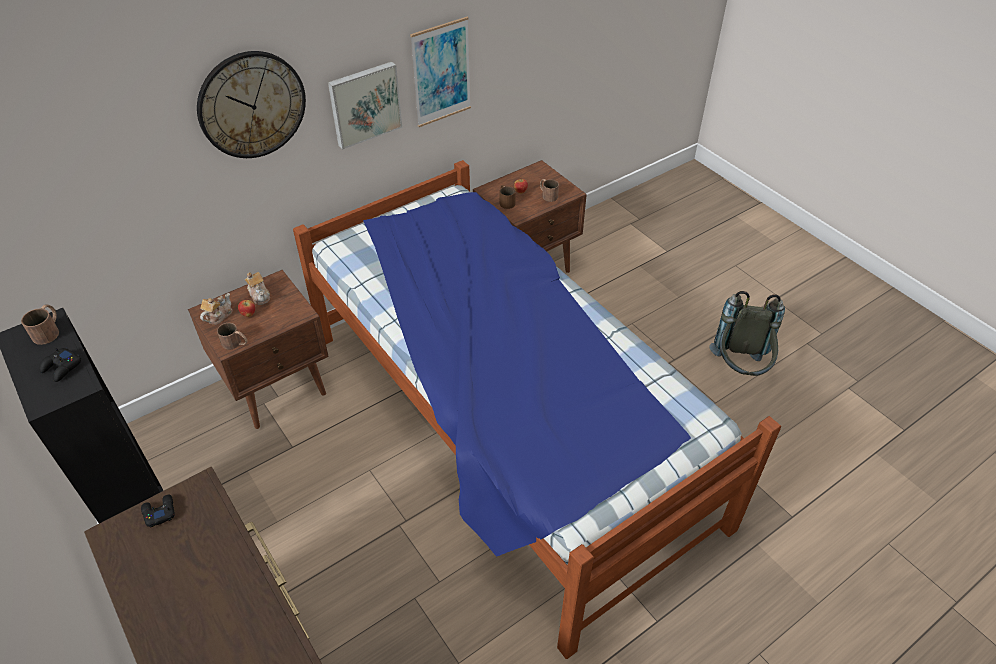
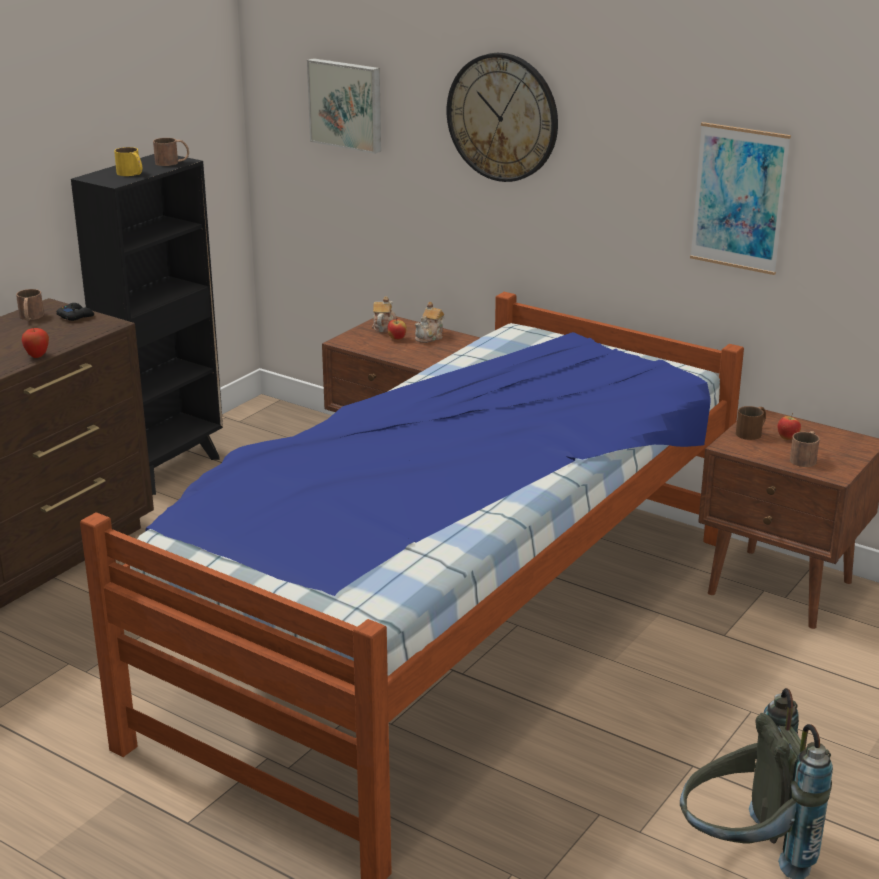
camera: 70 degrees right, 20 degrees down
(62, 368) = (132, 174): black game controller -> yellow mug
(218, 316) = (384, 327): teapot -> teapot turned 90 degrees counterclockwise
(235, 343) = (350, 343): brown mug -> brown mug (30, 318)
(245, 557) = (37, 356): none -> apple
(364, 104) = (626, 185): picture -> picture (347, 104)

